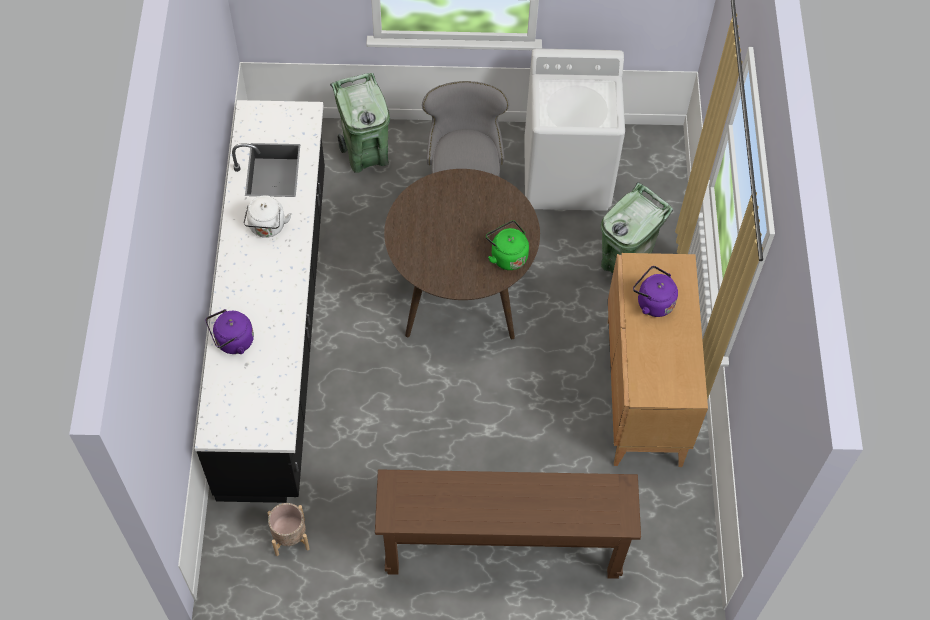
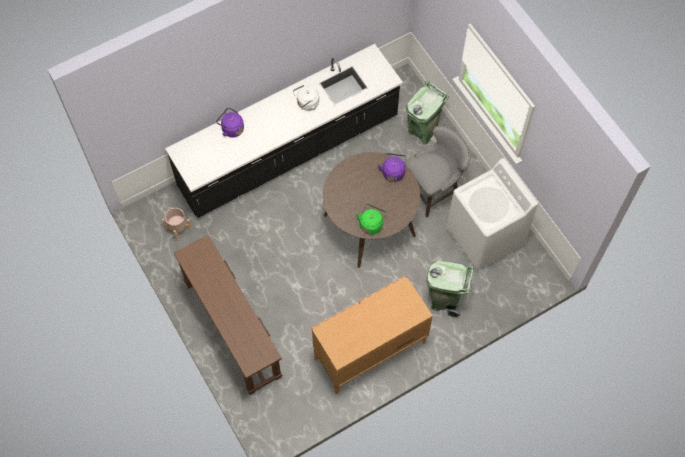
camera: 60 degrees right, 5 degrees up
(652, 302) = (385, 309): purple kettle -> purple kettle (393, 172)

